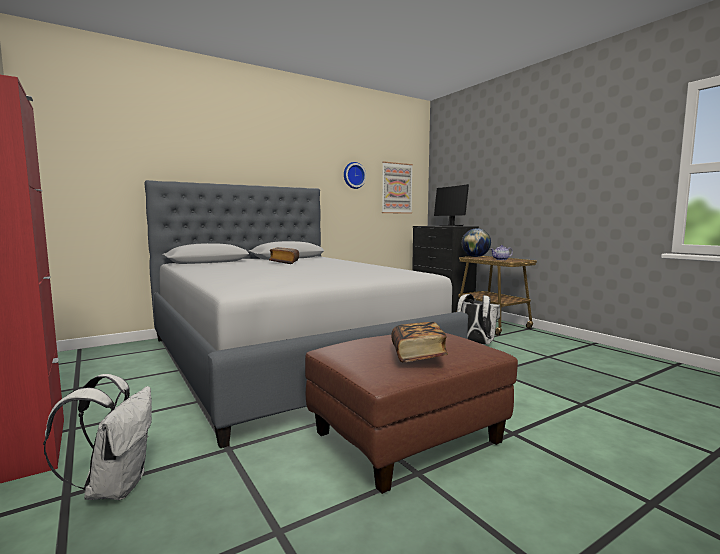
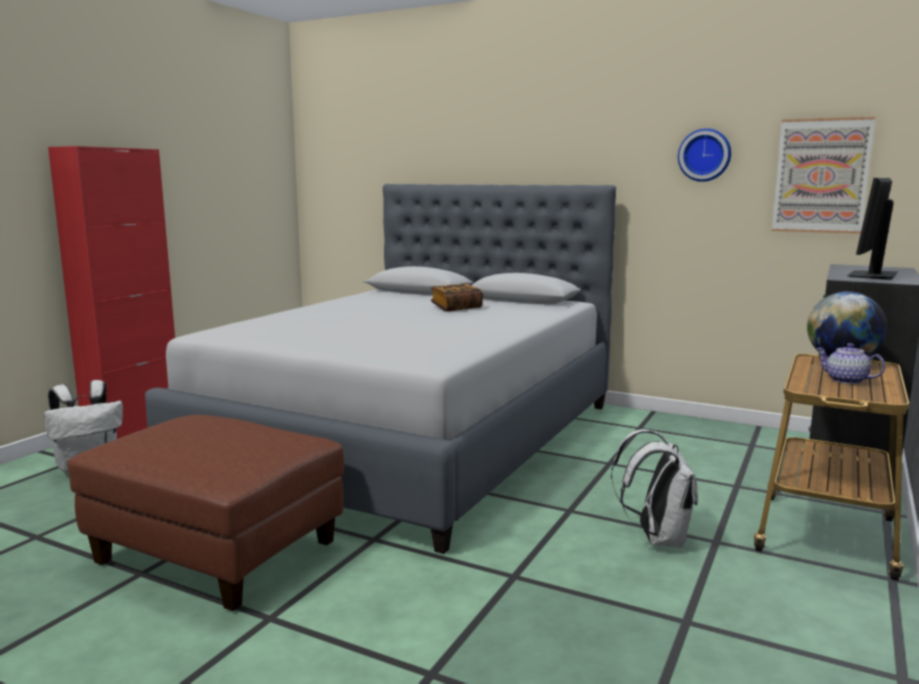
camera: 60 degrees right, 5 degrees up
(418, 355) = (164, 448): book -> none

